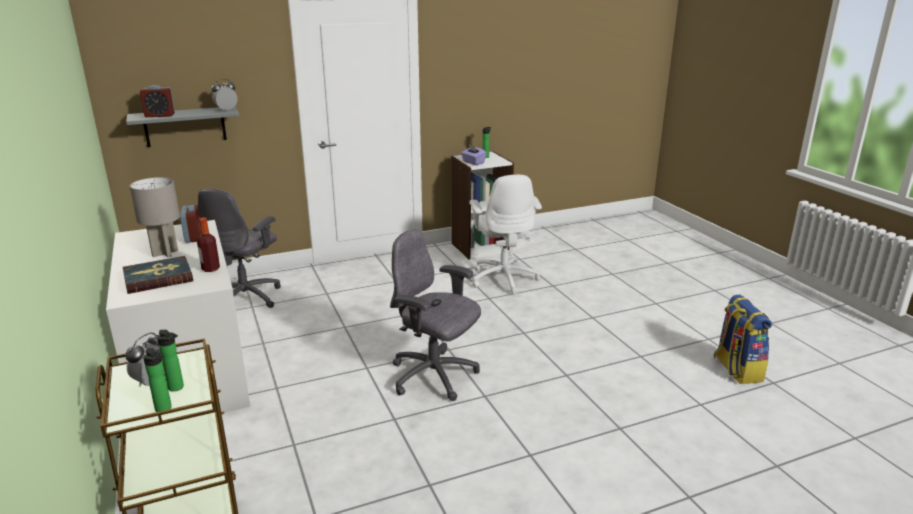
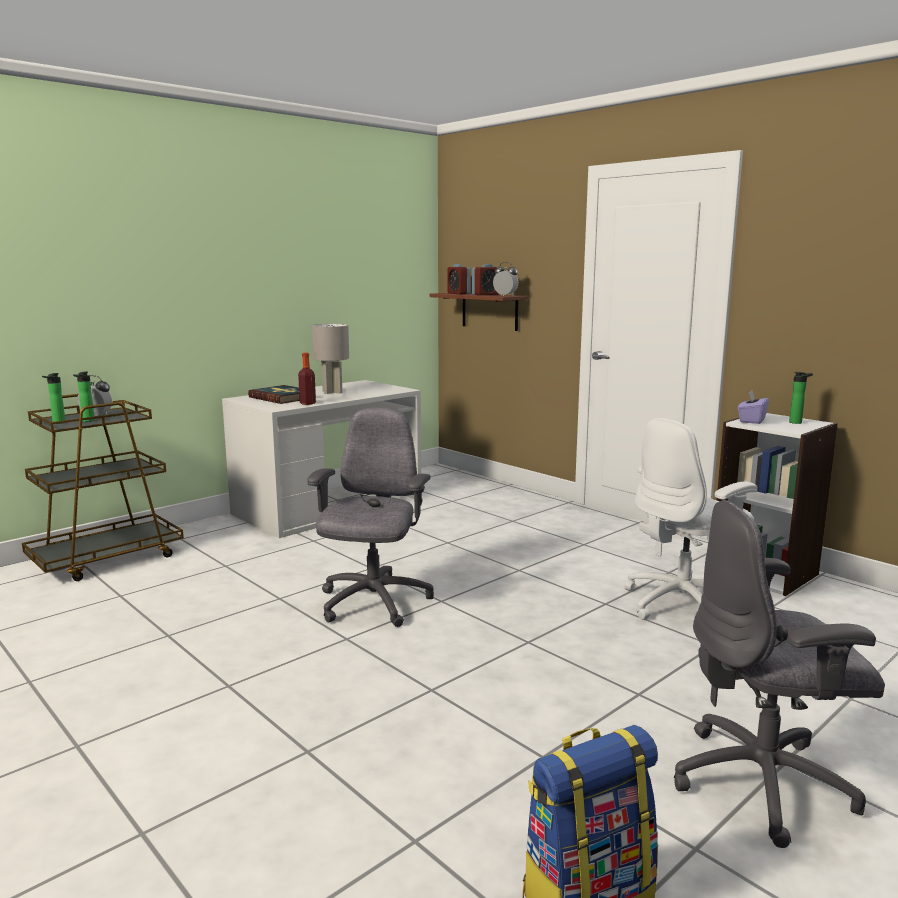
camera: 70 degrees right, 10 degrees down
(185, 126) = (489, 311): grey shelf -> brown shelf
(193, 237) = (372, 392): alarm clock -> alarm clock (486, 294)
(246, 298) = (467, 495): grey office chair -> grey office chair (765, 783)

